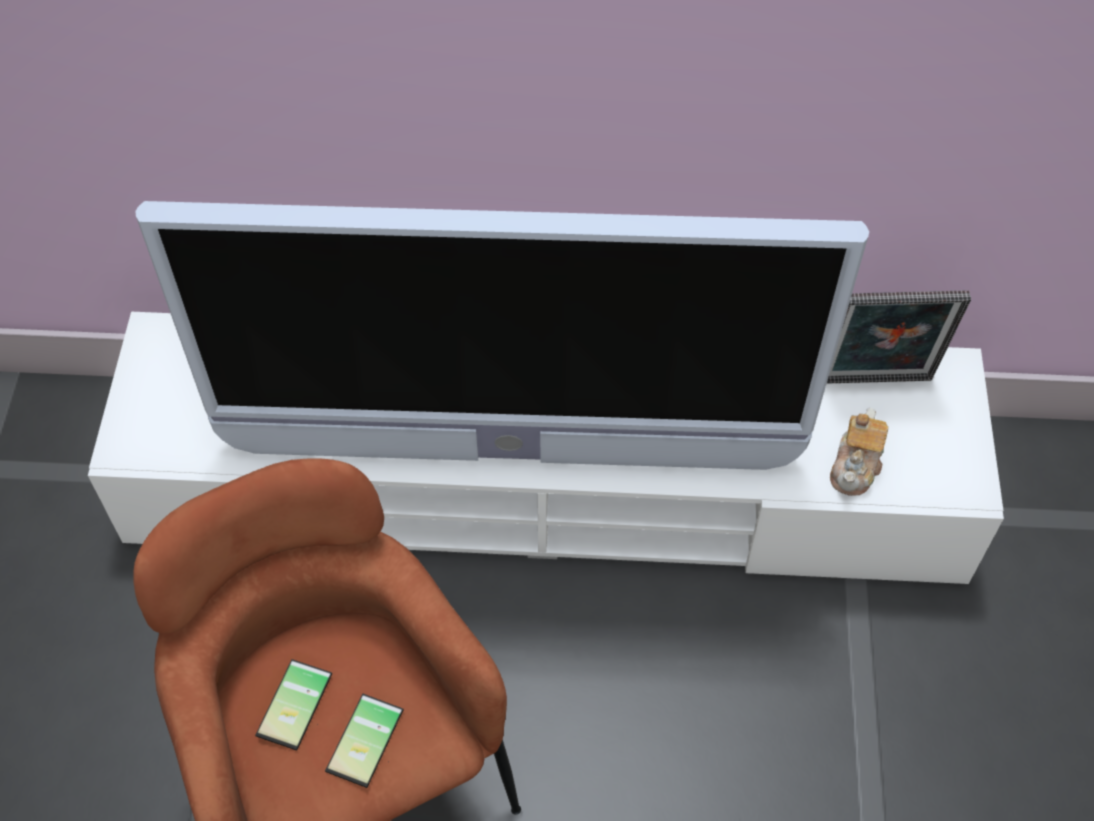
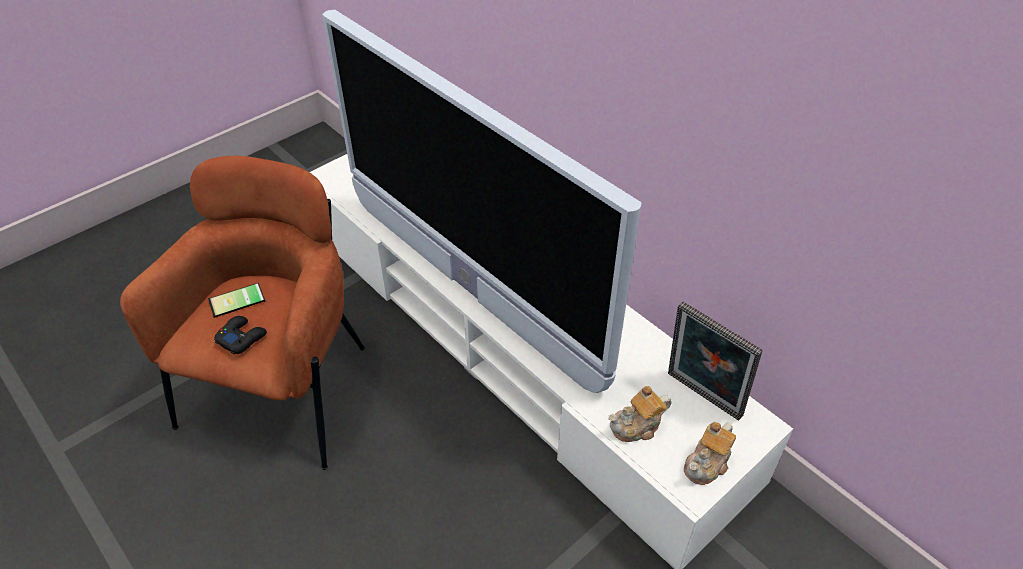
camera: 45 degrees right, 10 degrees down
(369, 742) = (241, 338): phone -> black game controller
(953, 450) = (707, 464): none -> teapot

